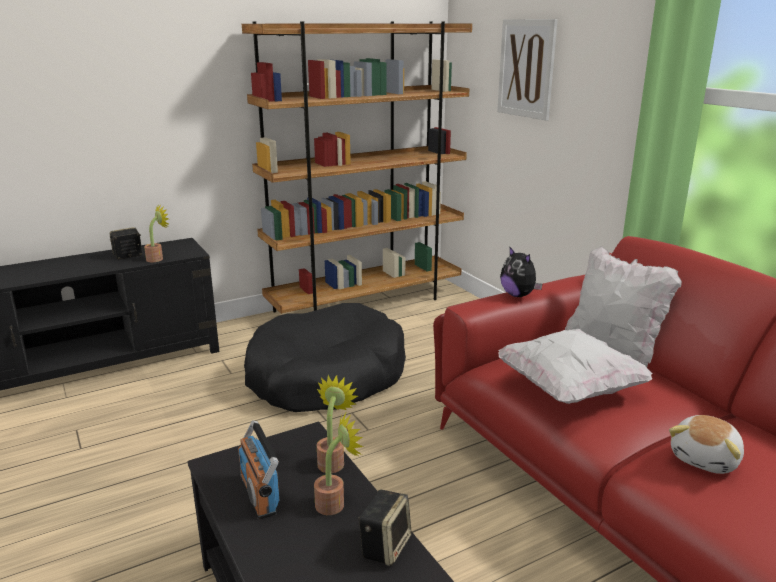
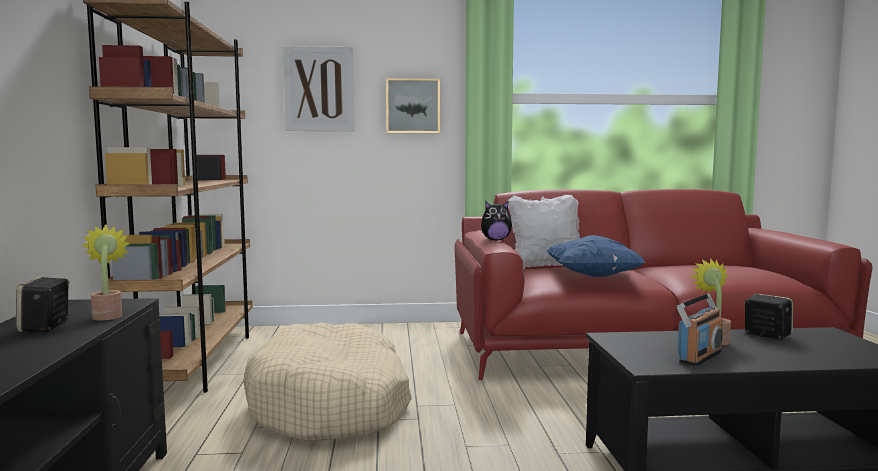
camera: 65 degrees left, 15 degrees down
(259, 495) = (699, 357): radio -> radio turned 45 degrees counterclockwise
(326, 377) = (331, 405): black dog bed -> beige dog bed
(333, 461) = (654, 335): potted plant -> none
(569, 389) = (593, 276): white pillow -> blue pillow
(603, 96) = (412, 106): none -> picture
(706, 459) = (687, 272): plush toy -> none

